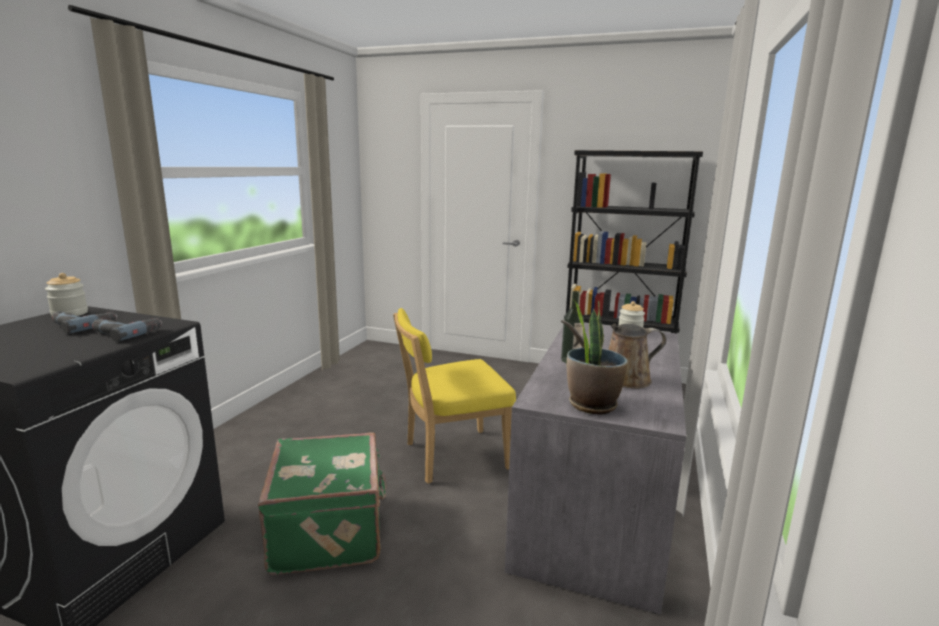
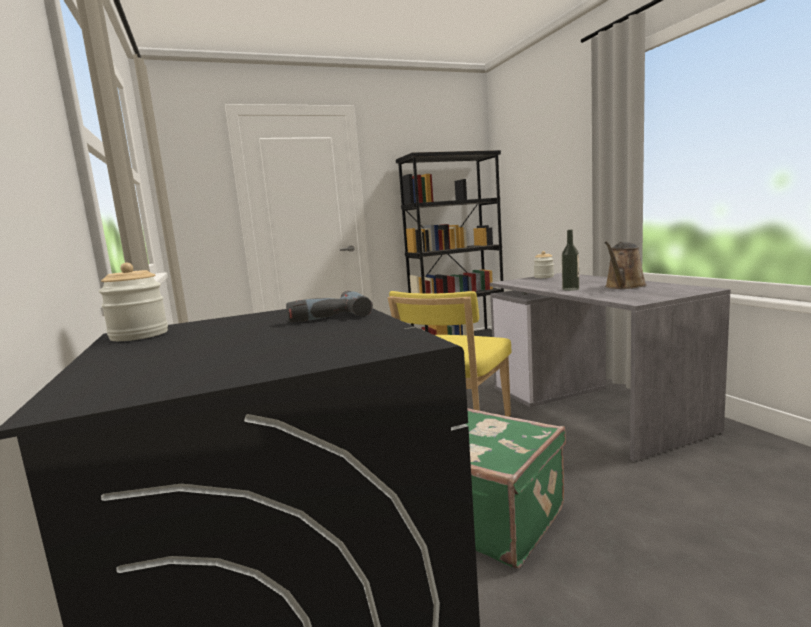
camera: 40 degrees left, 5 degrees down
(83, 325) = (230, 329): power drill -> none
(592, 405) = (658, 294): potted plant -> none

